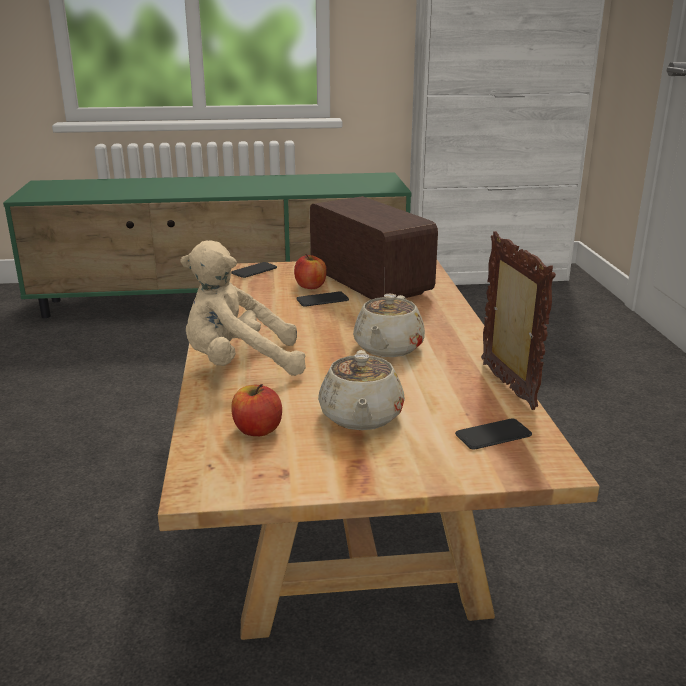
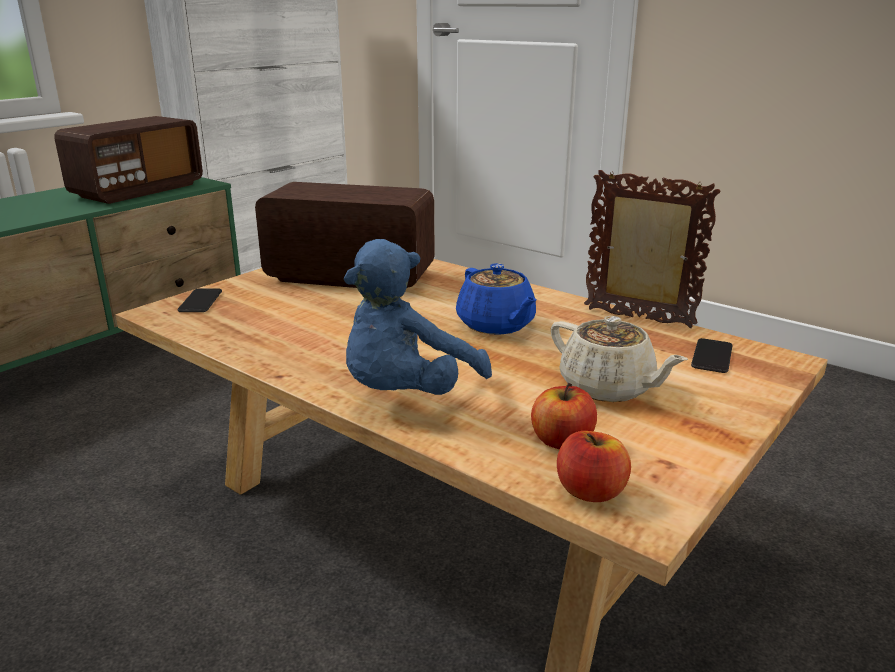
camera: 45 degrees left, 0 degrees up
(239, 365) = (407, 394): beige plush toy -> blue plush toy
(310, 286) = (300, 297): apple -> apple (590, 491)
(322, 300) = (342, 305): phone -> none
(342, 185) = (138, 190): none -> radio
(387, 348) = (496, 325): beige teapot -> blue teapot

